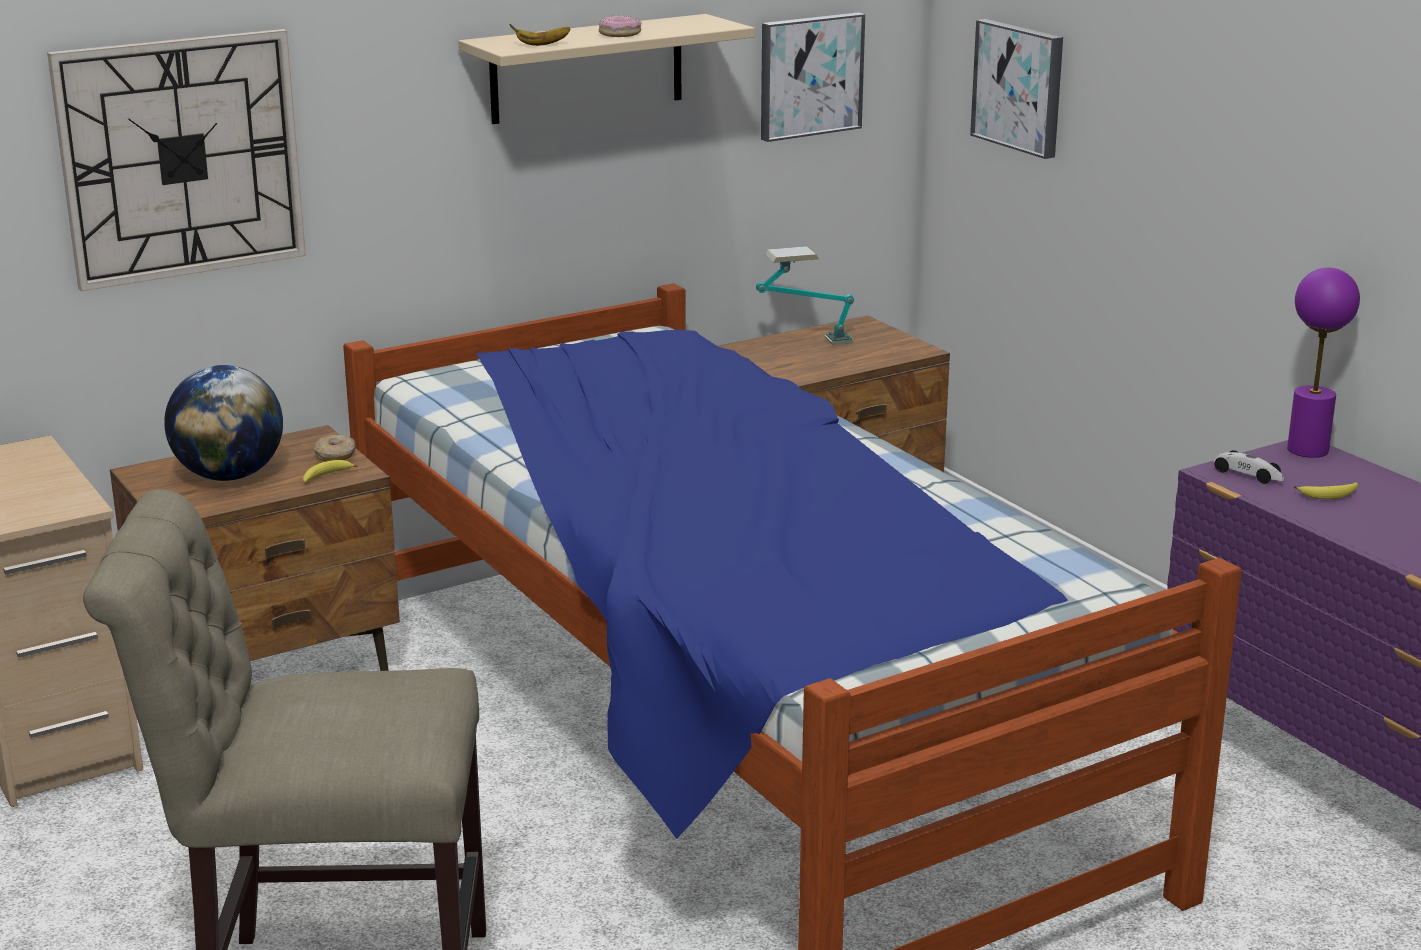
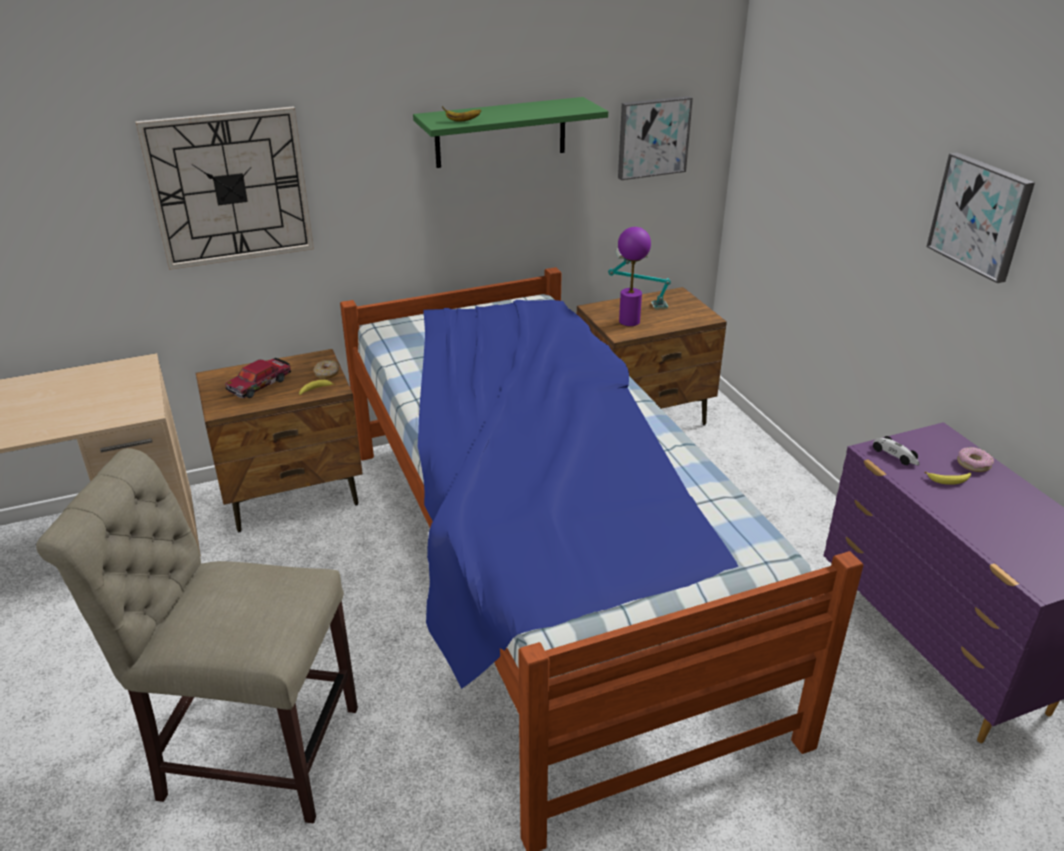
camera: 10 degrees right, 10 degrees up
(229, 476) = (260, 384): globe -> toy car
(587, 69) = (501, 132): beige shelf -> green shelf
(620, 34) = (517, 113): donut -> donut (973, 464)
(1020, 87) = (788, 154): picture -> picture (981, 216)
(1307, 450) = (942, 436): purple table lamp -> purple table lamp (629, 321)

